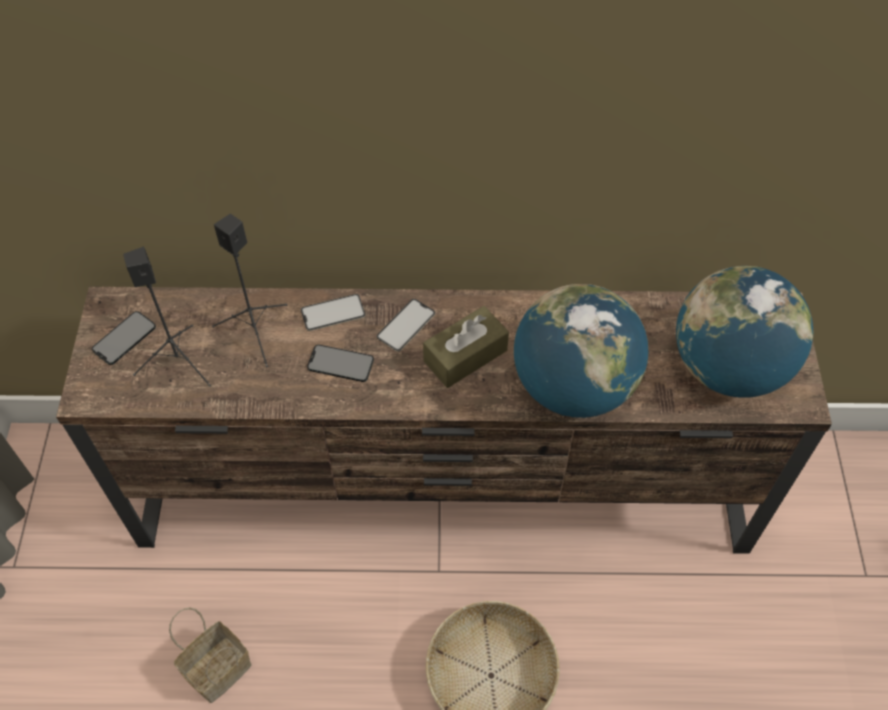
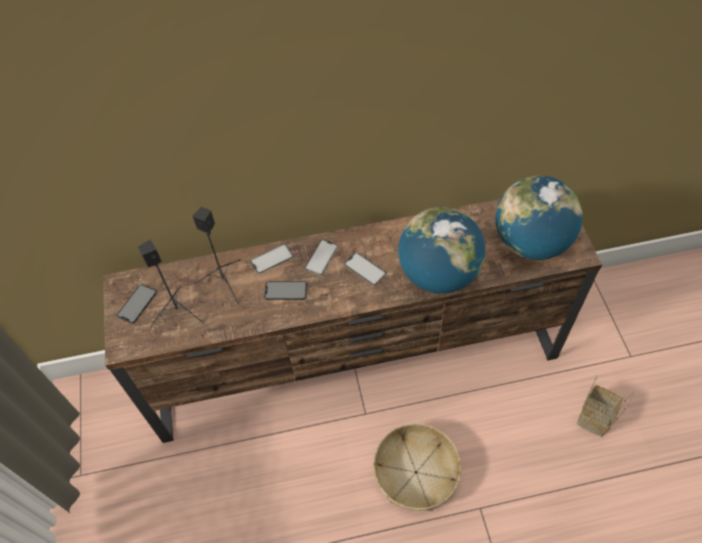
camera: 10 degrees left, 0 degrees up
(219, 667) = (238, 508): basket -> basket (595, 415)
(465, 356) = (365, 269): brown tissue box -> phone

